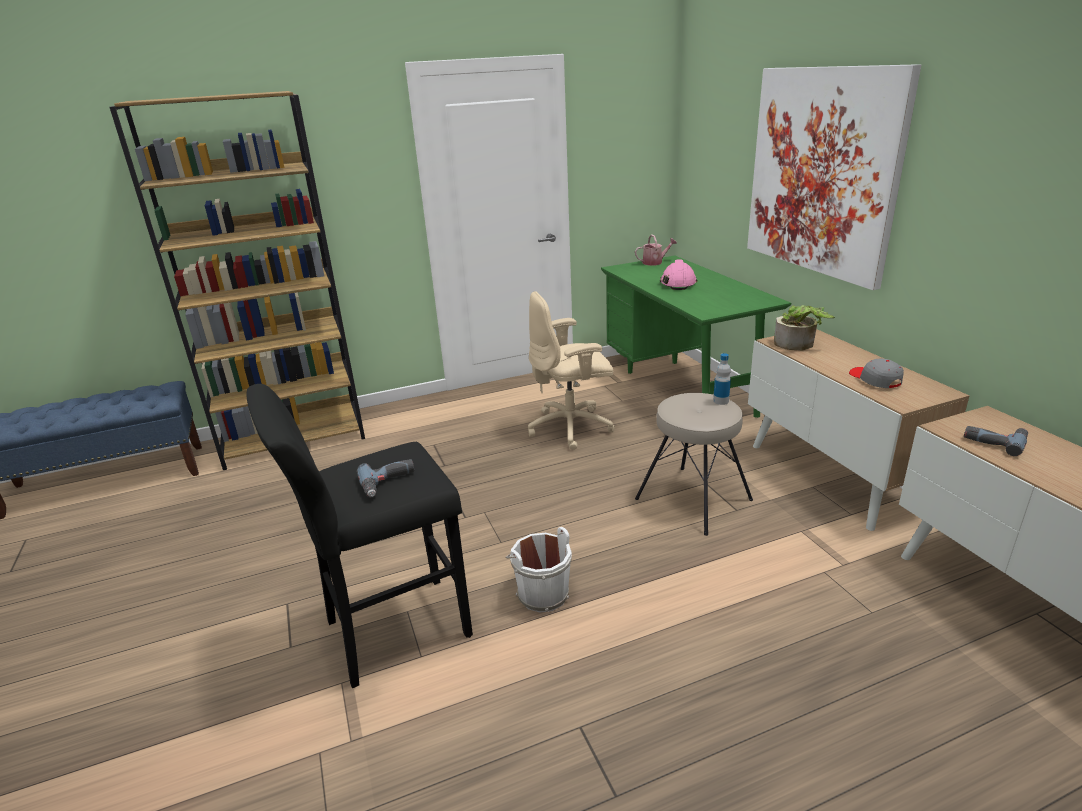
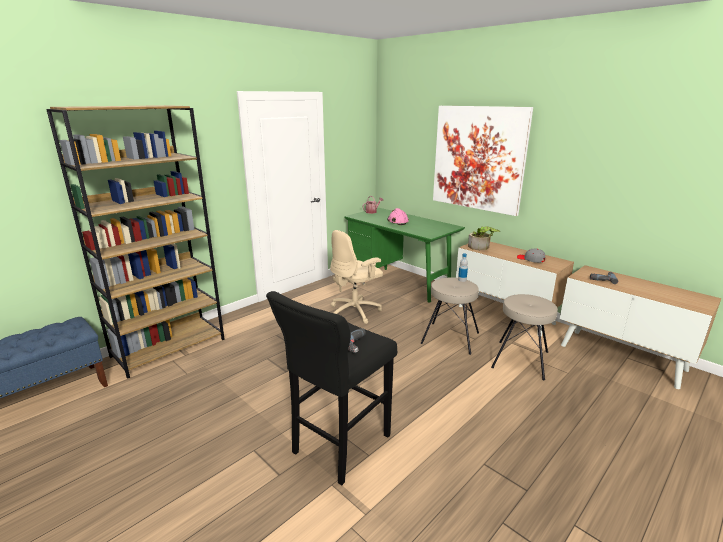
camera: 25 degrees left, 5 degrees down
(541, 593) = (410, 403): white bucket -> none
(794, 565) = (521, 359): none -> beige stool

